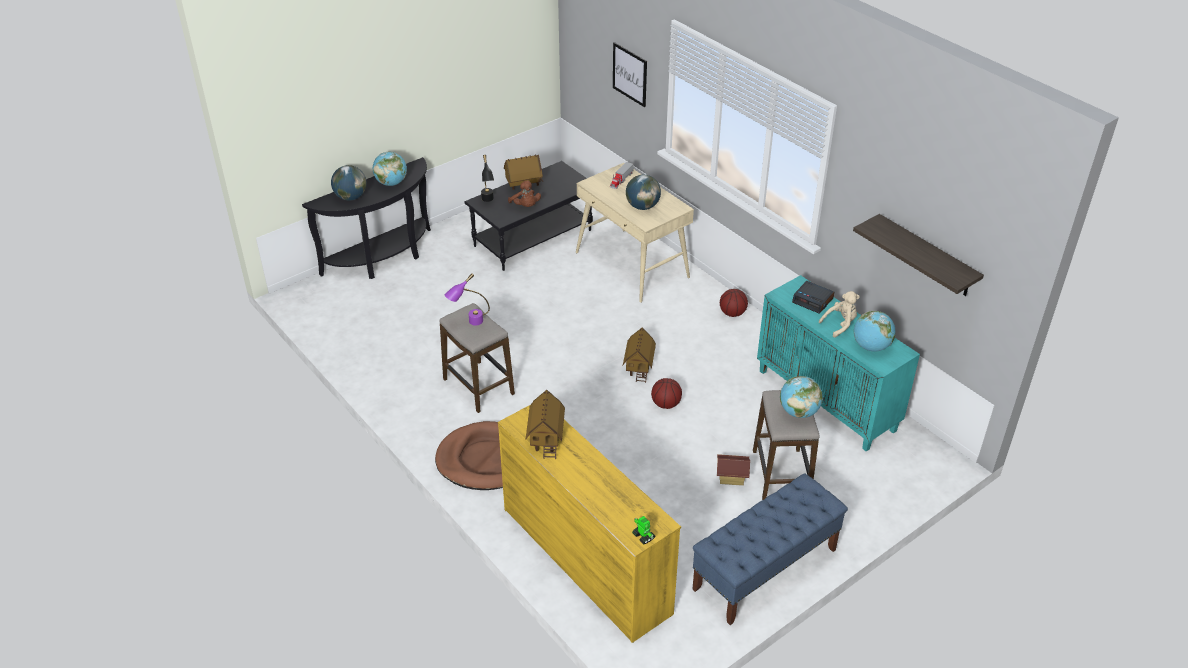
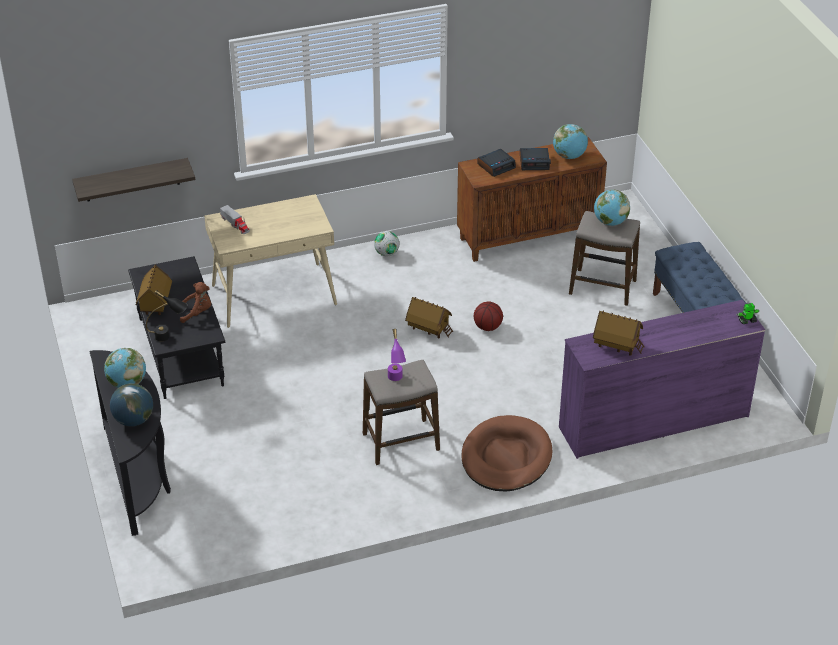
camera: 70 degrees left, 0 degrees up
(586, 559) = (653, 421): yellow dresser -> purple dresser
(630, 74) = (172, 129): picture -> none
(642, 206) = (291, 223): globe -> none
(731, 478) = (594, 315): toy house -> none
(732, 313) = (387, 253): basketball -> football
(827, 400) = (528, 236): turquoise cabinet -> brown cabinet
(840, 325) = (534, 162): beige plush toy -> alarm clock
(926, 256) = (559, 65): shelf -> shelf (132, 180)

